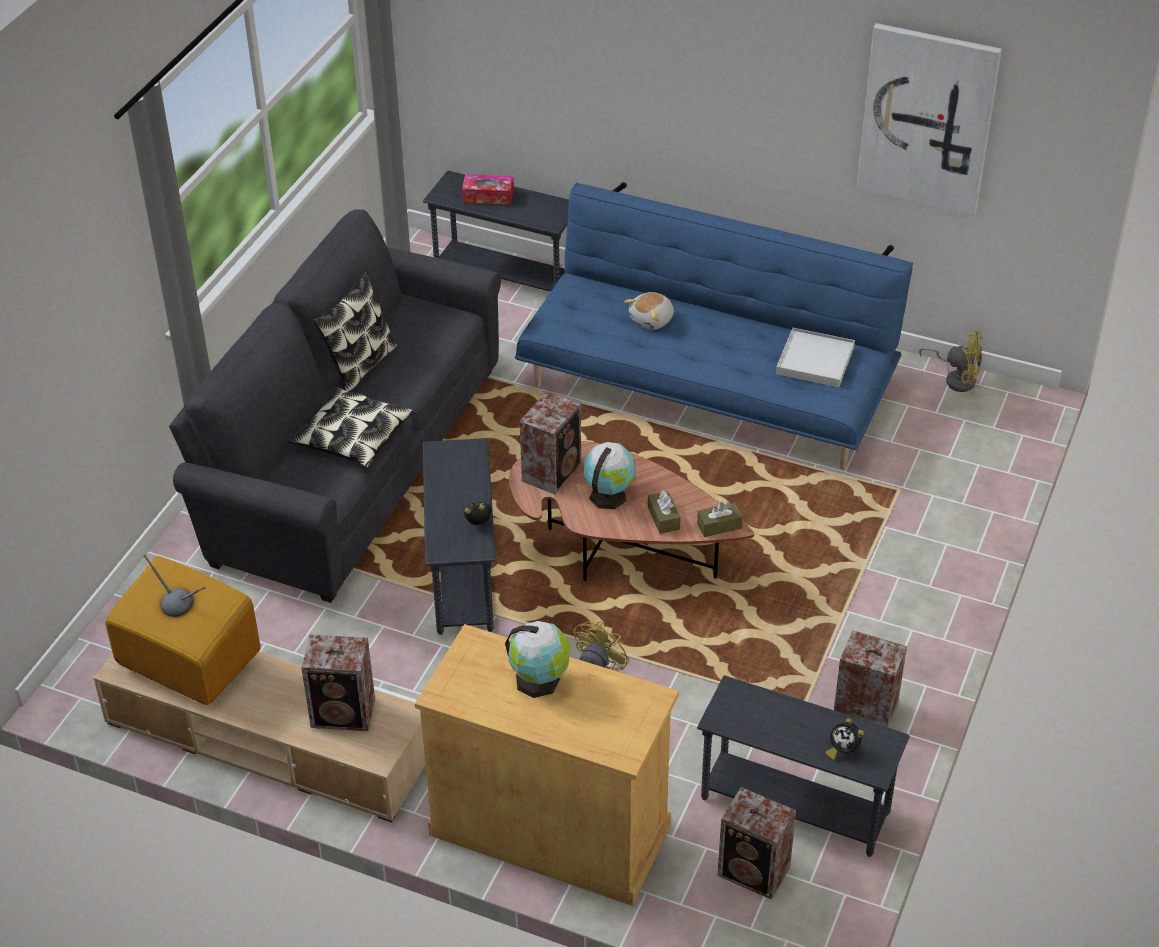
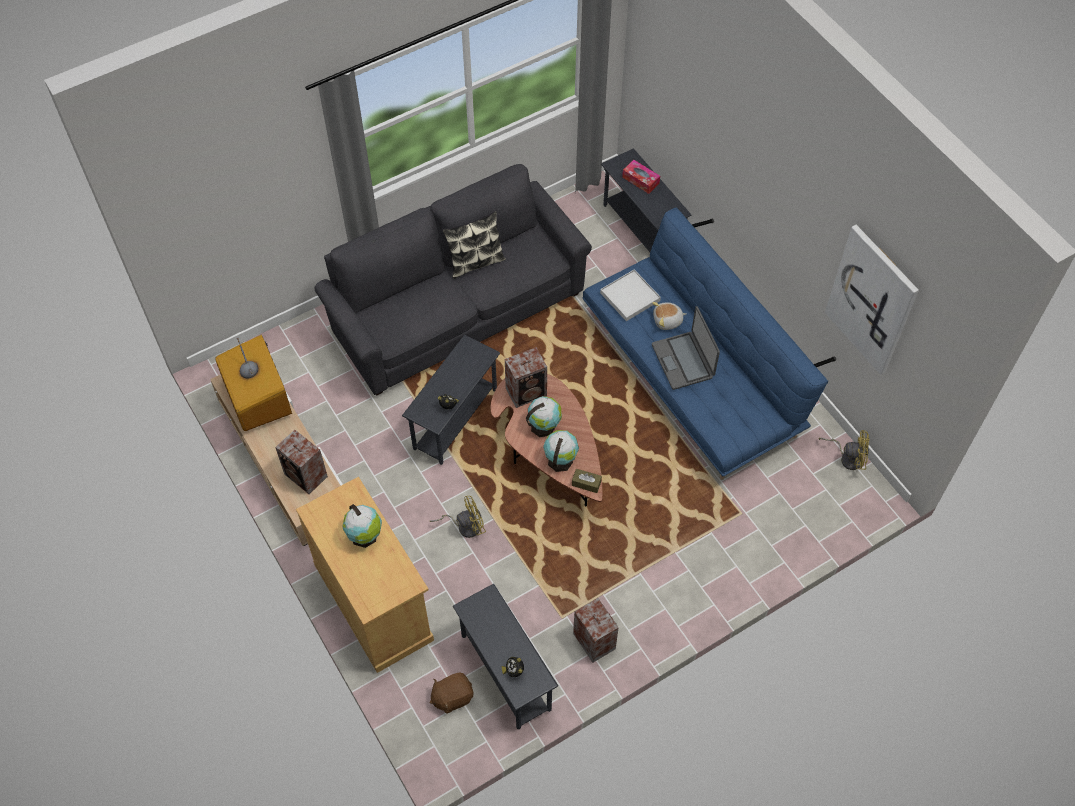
camera: 35 degrees right, 15 degrees up
(352, 437) = (433, 308): pillow -> none
(663, 518) = (560, 459): brown tissue box -> globe
(710, 348) = (683, 361): none -> laptop
(755, 872) = (452, 697): speaker -> brown plush toy
(815, 360) = (738, 405): white tray -> white tray (630, 297)
(956, 378) = (848, 457): yellow fan -> yellow fan turned 45 degrees counterclockwise

